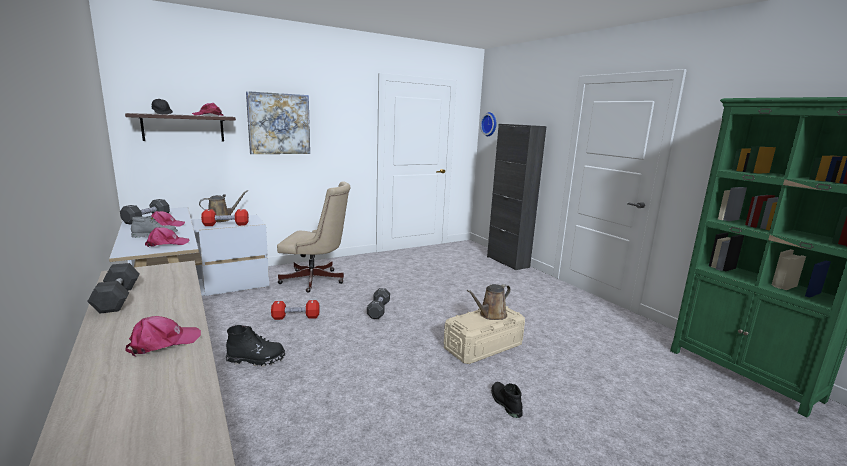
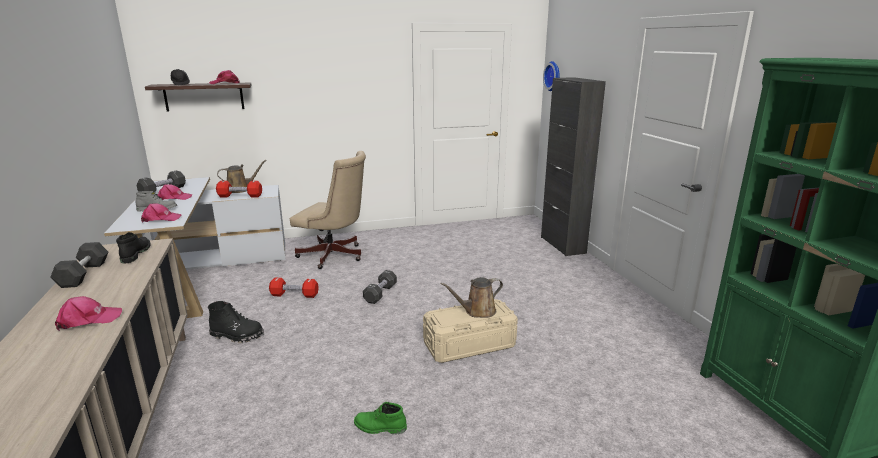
camera: 15 degrees right, 5 degrees up
(279, 124) = (300, 87): picture -> none
(448, 428) = (379, 427): none -> green boot
(505, 403) = (454, 409): black boot -> black boot (135, 254)

